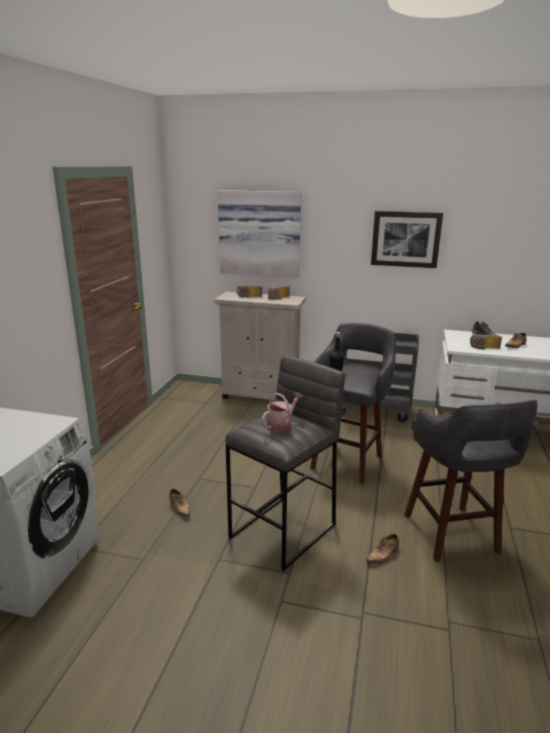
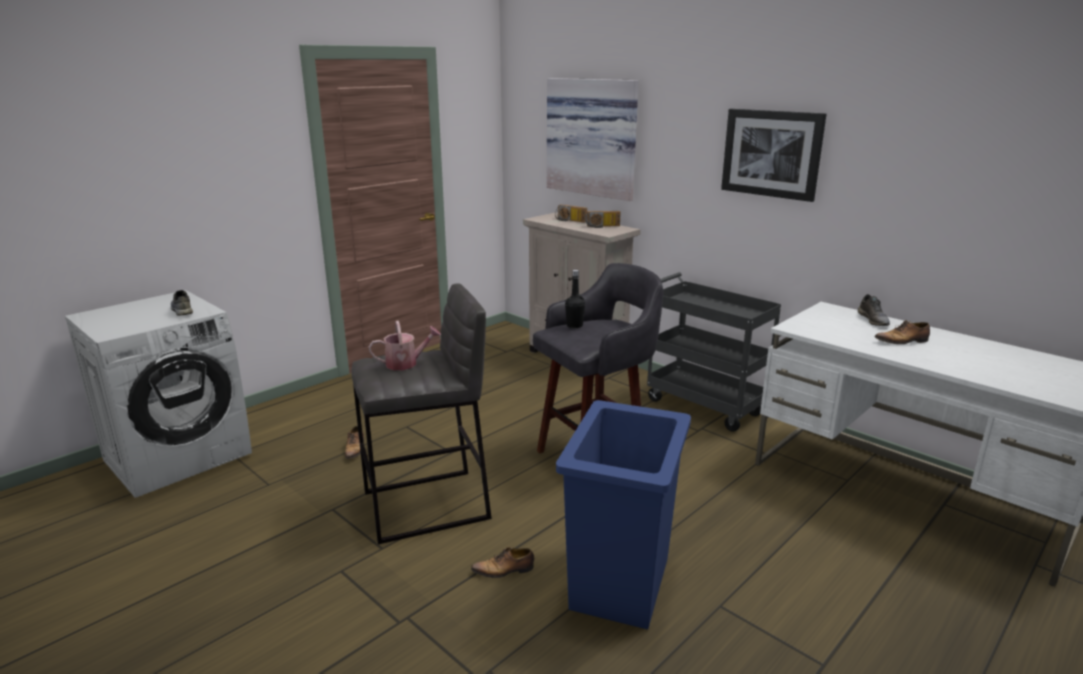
camera: 30 degrees right, 0 degrees up
(32, 426) = (182, 310): none -> grey shoe
(452, 536) = (618, 584): grey stool -> blue trash can
(484, 348) = (839, 335): radio -> none

